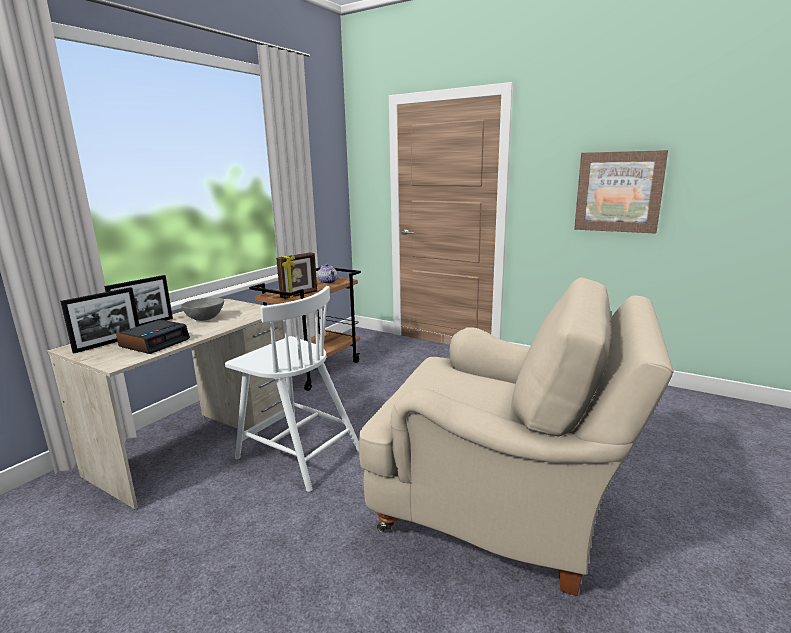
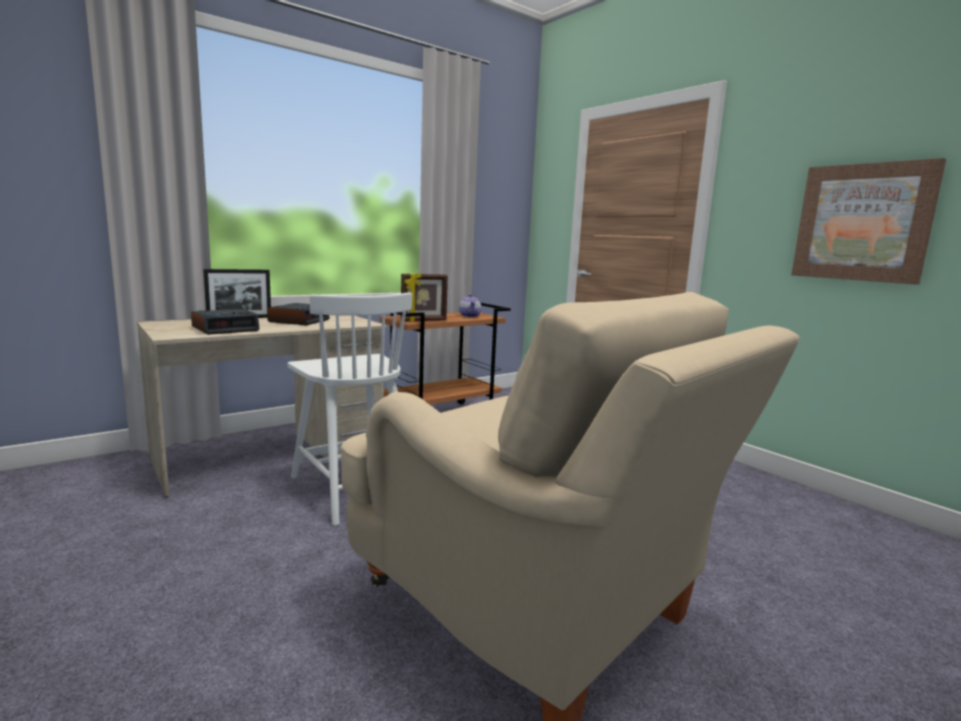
camera: 20 degrees right, 5 degrees down
(108, 343) = (189, 324): picture frame -> none
(205, 318) = (299, 320): grey bowl -> alarm clock

